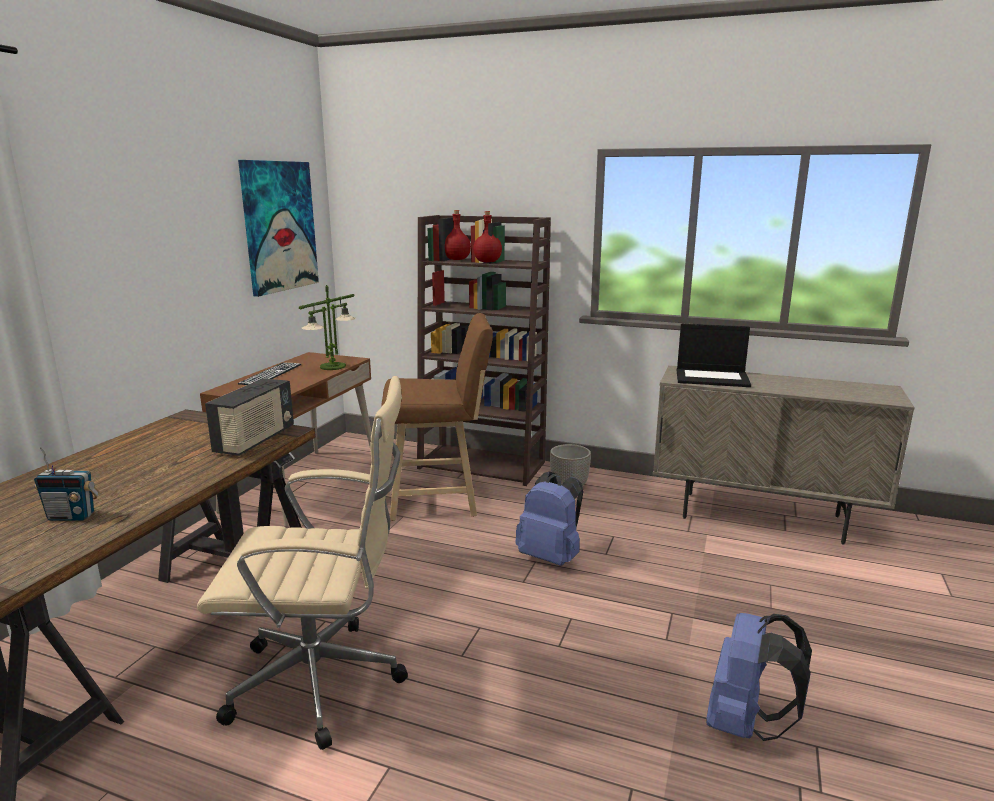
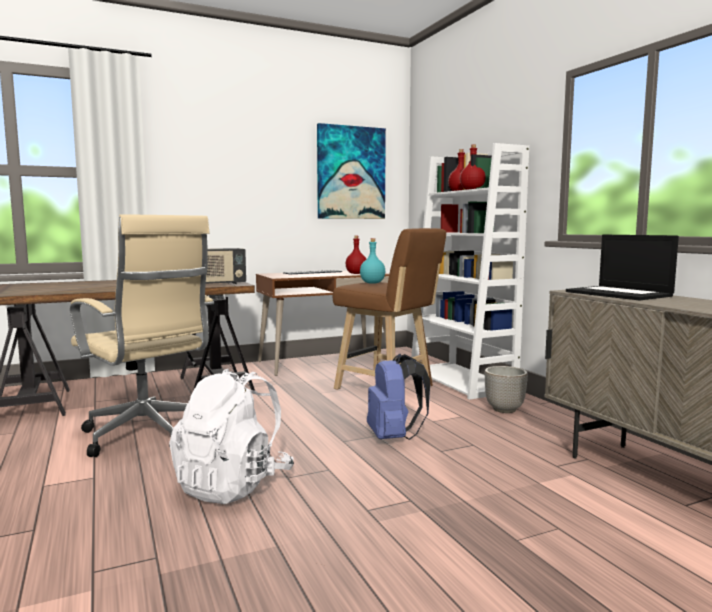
camera: 45 degrees right, 10 degrees down
(72, 516) = (75, 288): radio -> none
(333, 366) = (356, 273): table lamp -> red bottle
(415, 386) = (373, 283): none -> turquoise bottle
(483, 465) = (462, 381): brown bookcase -> white bookcase
(537, 682) = (233, 485): none -> white backpack
(745, 724) = (303, 581): blue backpack -> none

